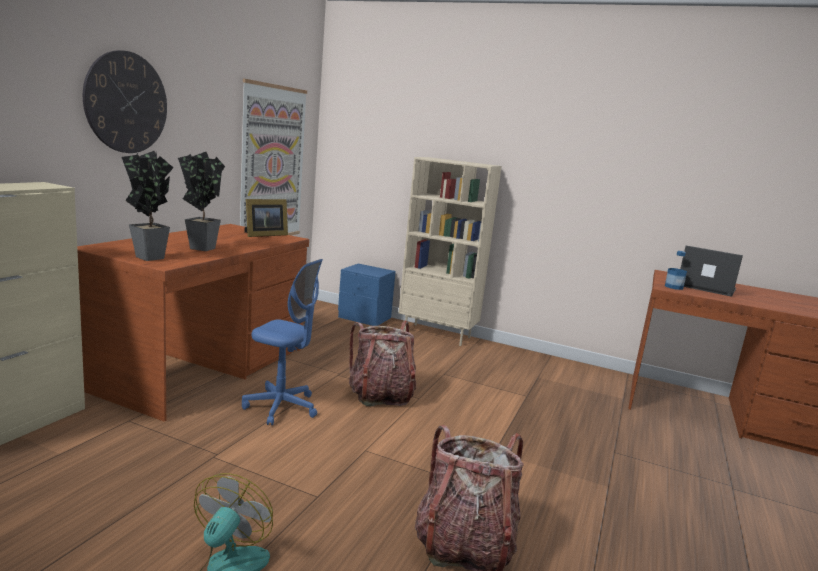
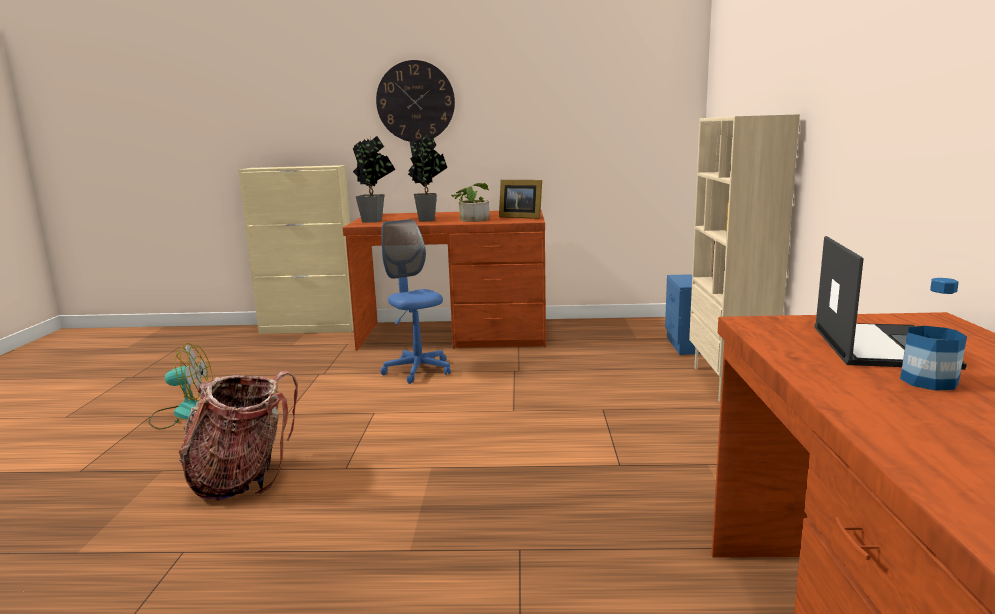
camera: 70 degrees right, 0 degrees up
(239, 242) = (472, 219): none -> potted plant
(273, 164) = (611, 147): picture -> none
(281, 407) = (417, 370): blue office chair -> blue office chair turned 150 degrees clockwise
(380, 395) = (494, 394): backpack -> none
(673, 287) = (781, 326): bottle -> bottle (928, 381)

